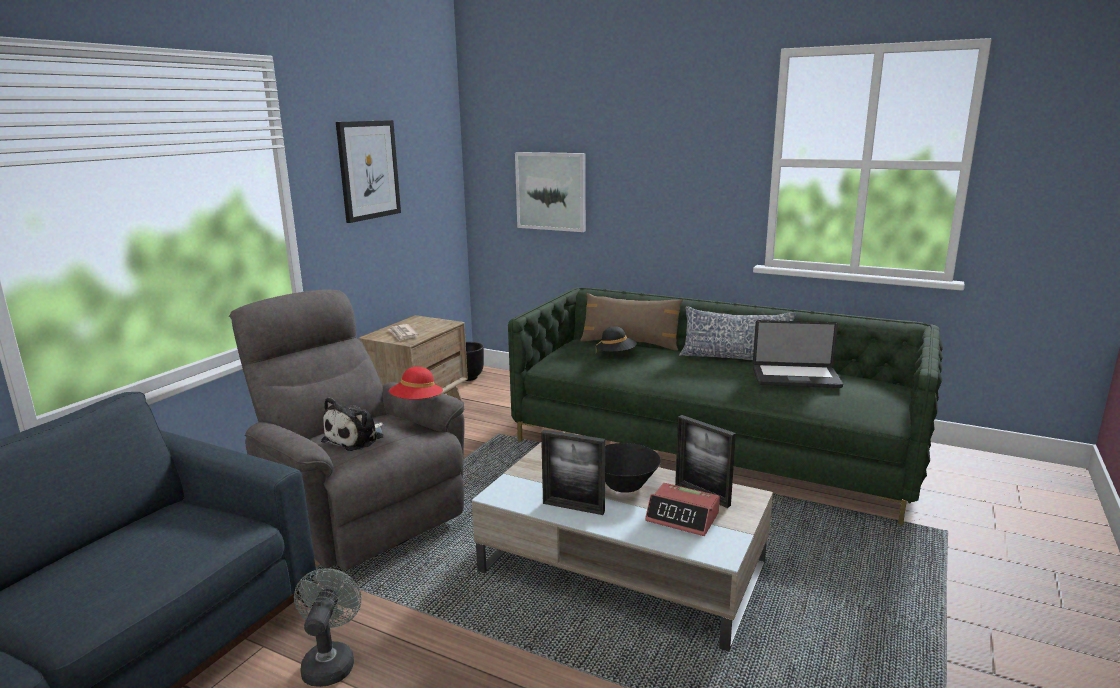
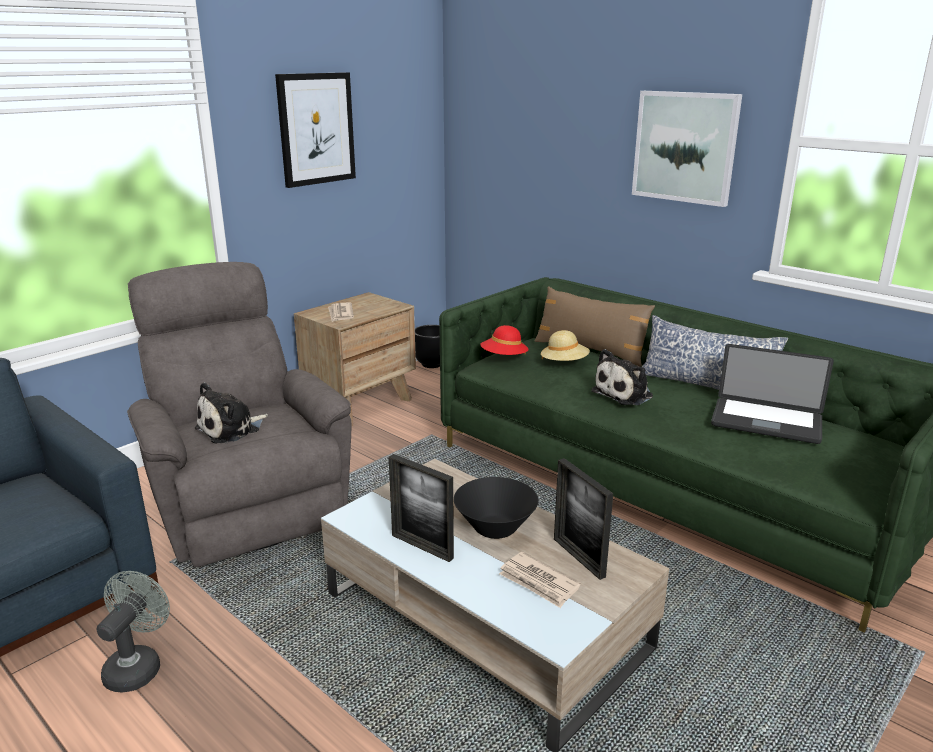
camera: 15 degrees right, 5 degrees up
(417, 402) = (298, 398): red hat -> red hat (504, 358)
(551, 191) = (532, 161): picture -> picture (685, 147)
(616, 354) = (564, 363): black hat -> beige hat
(678, 371) = (625, 394): none -> plush toy
(683, 517) = (539, 582): alarm clock -> newspaper

